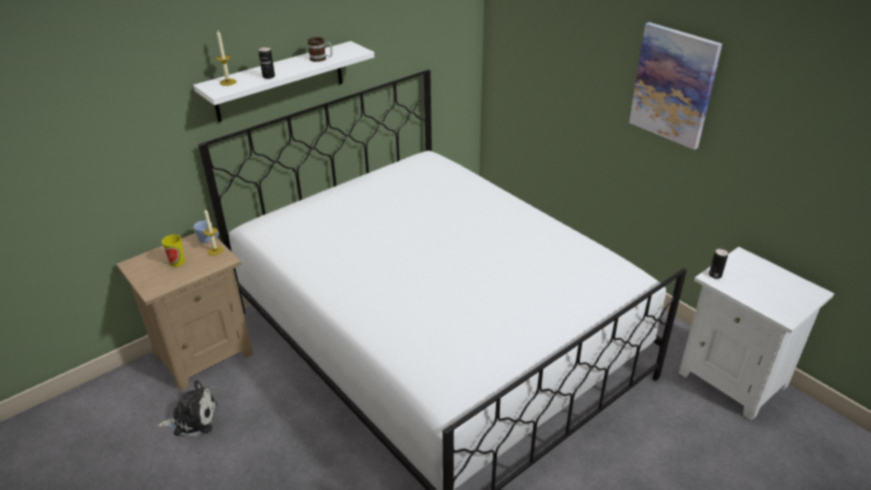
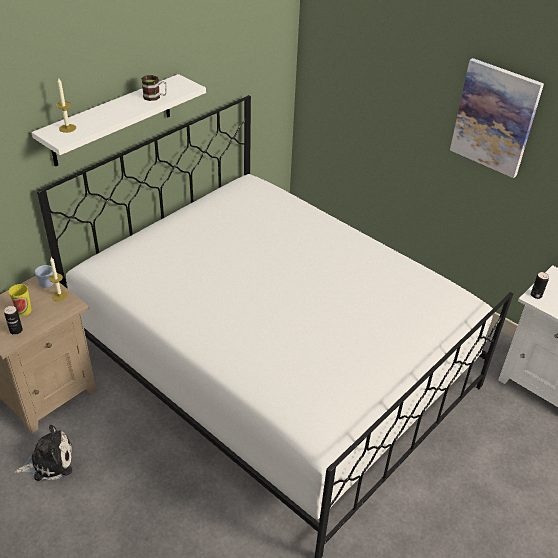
camera: 10 degrees left, 5 degrees up
(268, 76) = (108, 120): can -> can (16, 330)

